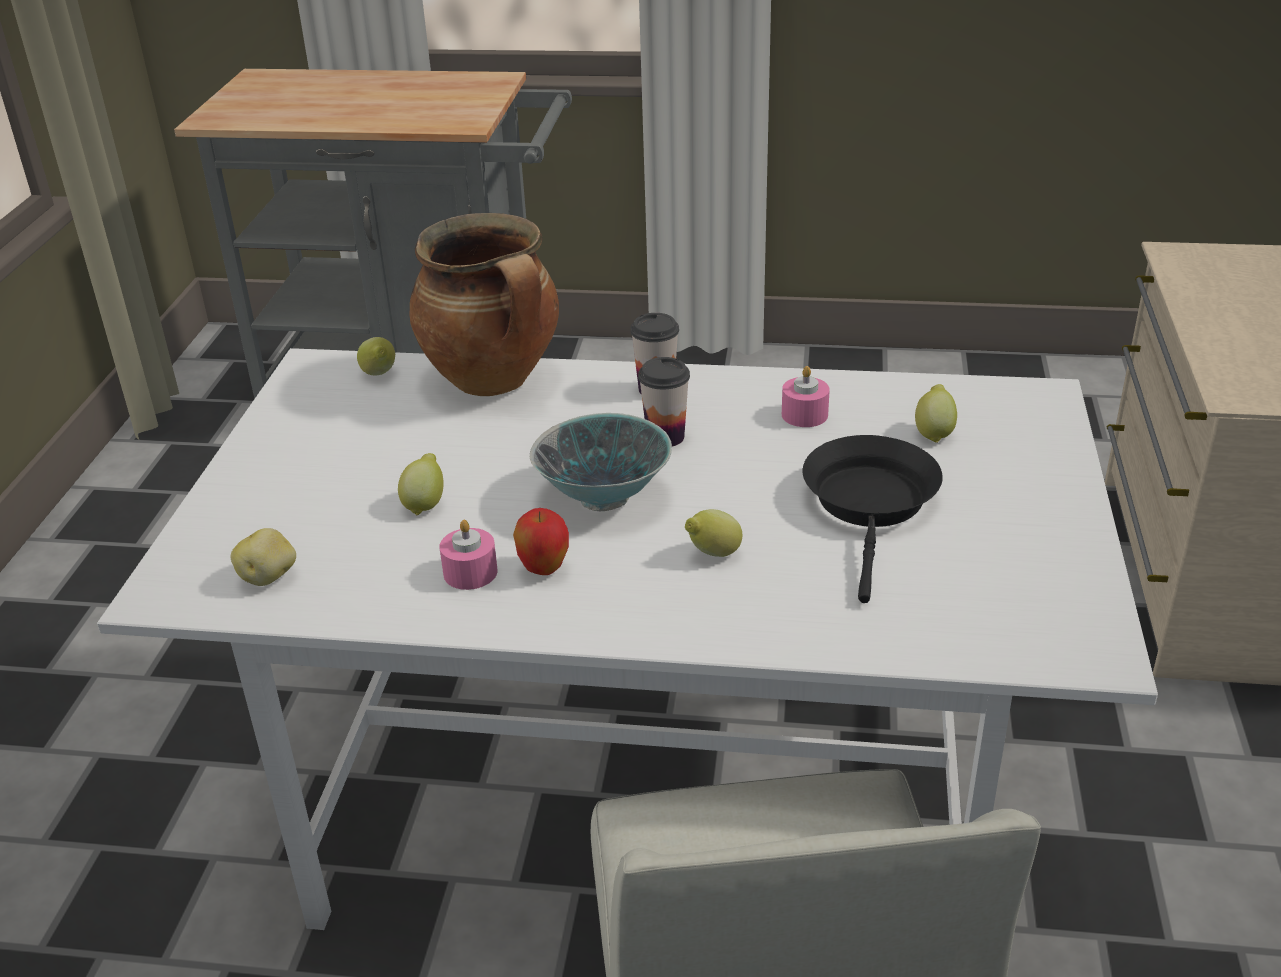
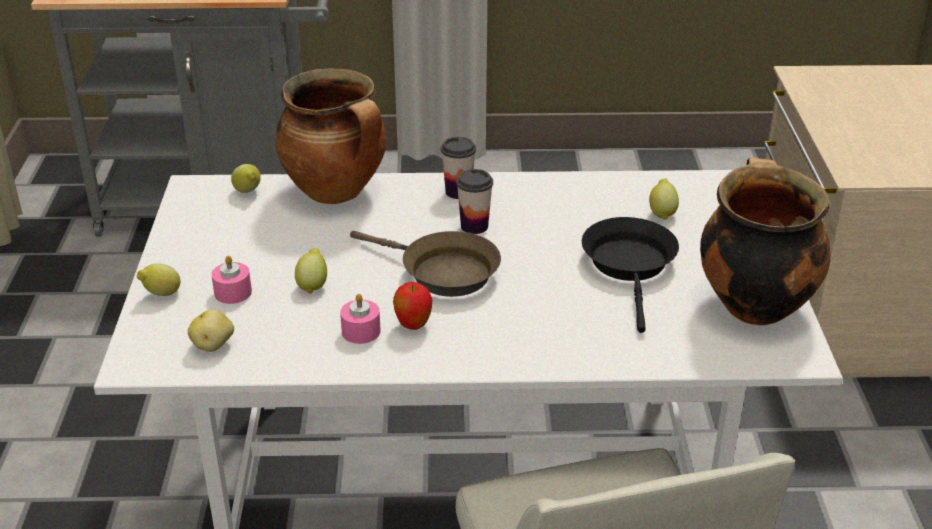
camera: 10 degrees left, 0 degrees up
(604, 498) = (442, 272): bowl -> brown frying pan
(713, 554) = (529, 307): lemon -> lemon (161, 295)
(804, 414) = (569, 205): pink candle -> pink candle (233, 292)
(1040, 573) = (753, 304): none -> cooking pot

